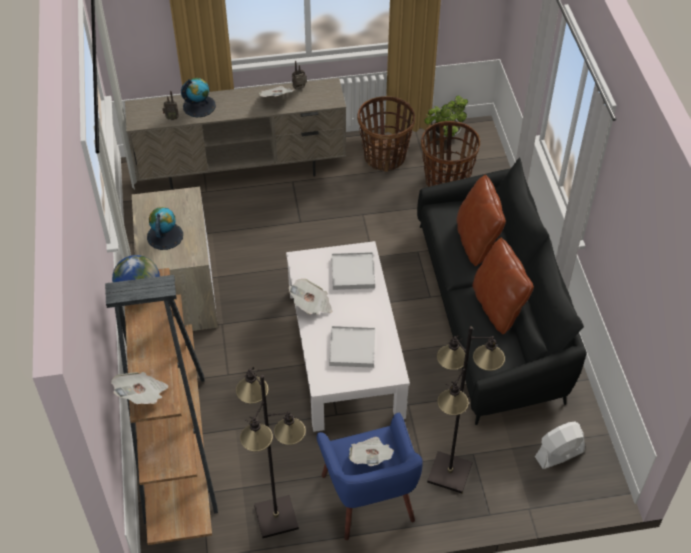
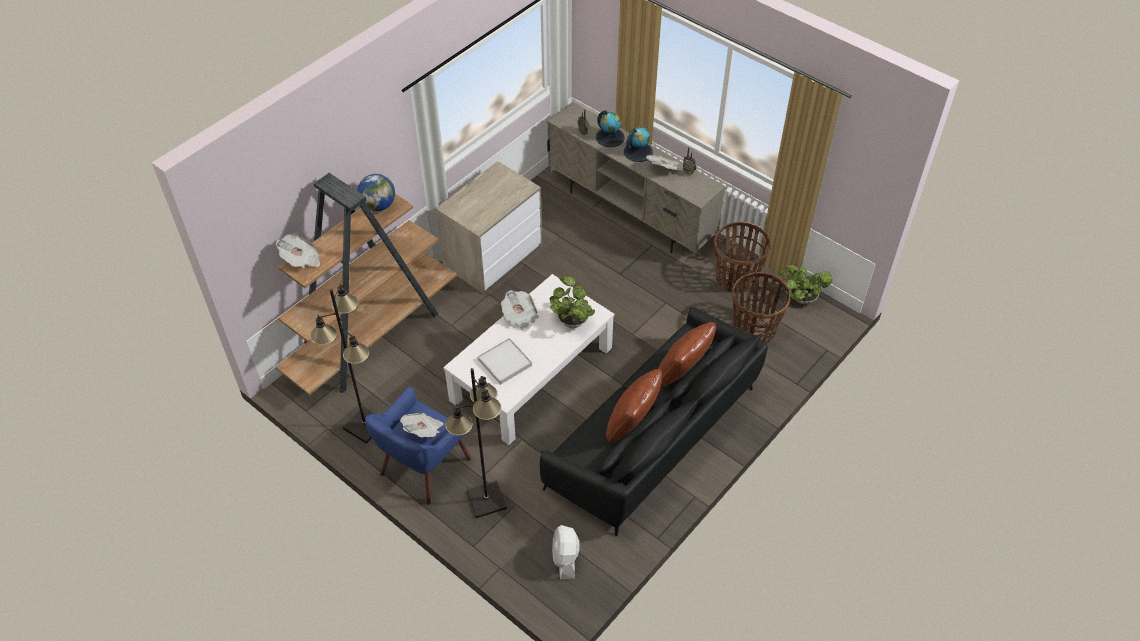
camera: 50 degrees right, 0 degrees up
(165, 236) = (479, 199): globe -> globe (638, 152)
(353, 273) = (571, 320): white tray -> potted plant
(559, 454) = (565, 558): white fan -> white fan turned 120 degrees counterclockwise

